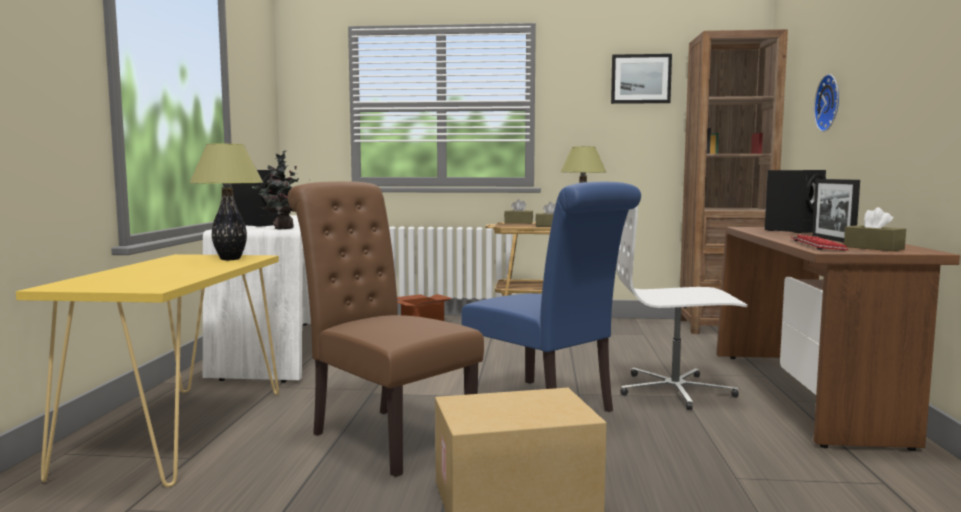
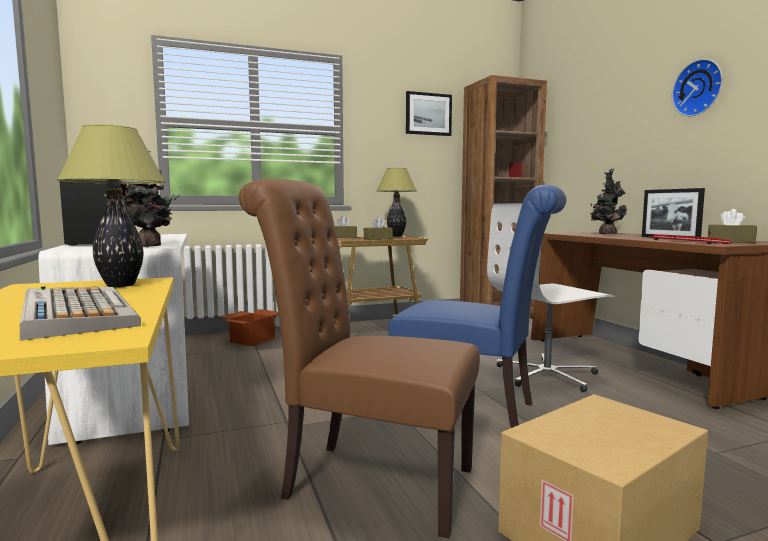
camera: 25 degrees left, 0 degrees up
(168, 274) = (75, 312): none -> keyboard
(795, 230) = (606, 234): black speaker -> potted plant
(830, 103) = (604, 136): wall clock -> wall clock (699, 88)

